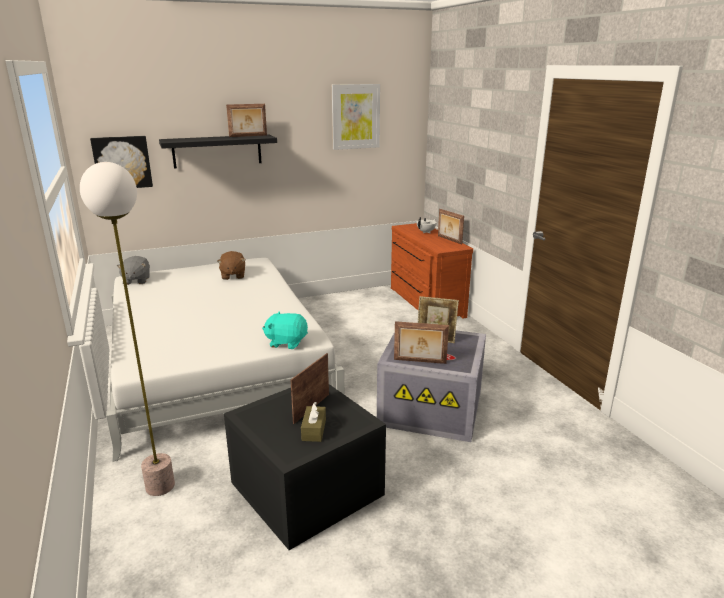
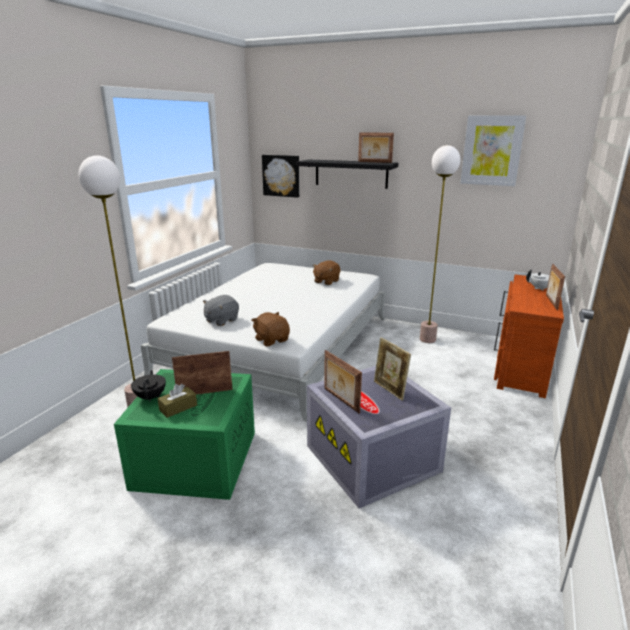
camera: 45 degrees right, 0 degrees up
(136, 281) = (268, 268): grey plush toy -> grey plush toy (221, 320)
(270, 437) = (151, 397): none -> black teapot
(286, 342) = (272, 340): turquoise plush toy -> brown plush toy
(304, 488) = (195, 458): black storage box -> green storage box
(338, 306) = (428, 339): none -> floor lamp

